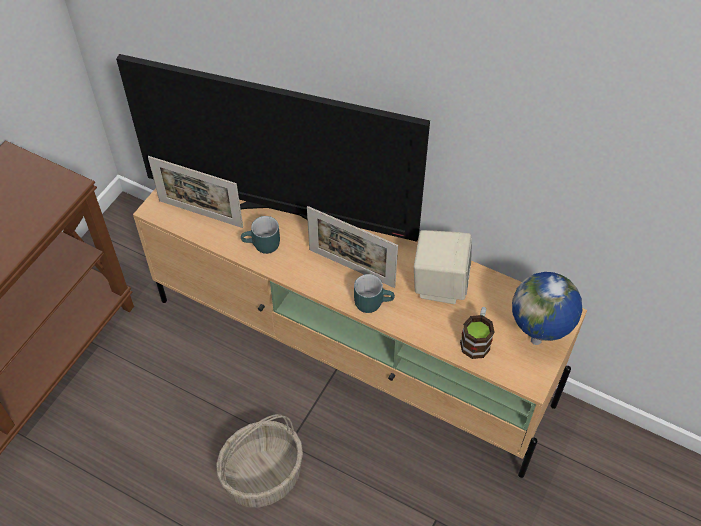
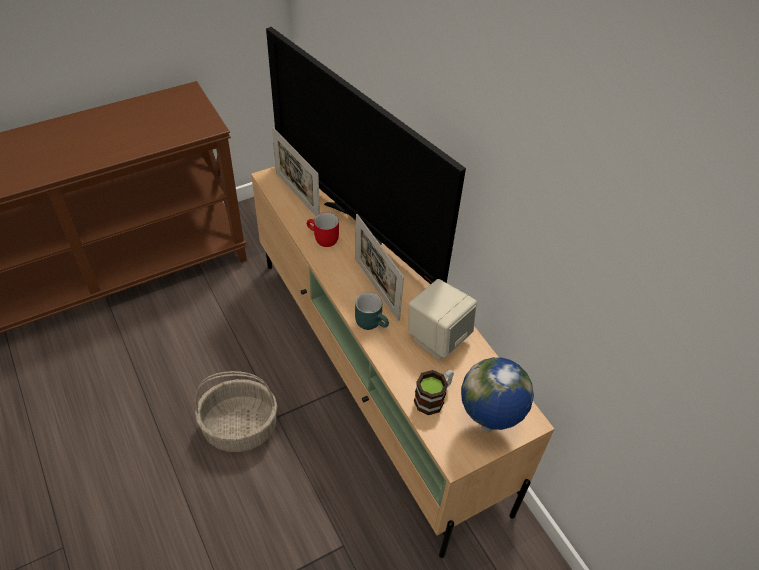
camera: 30 degrees right, 5 degrees down
(262, 246) = (322, 239): turquoise mug -> red mug

